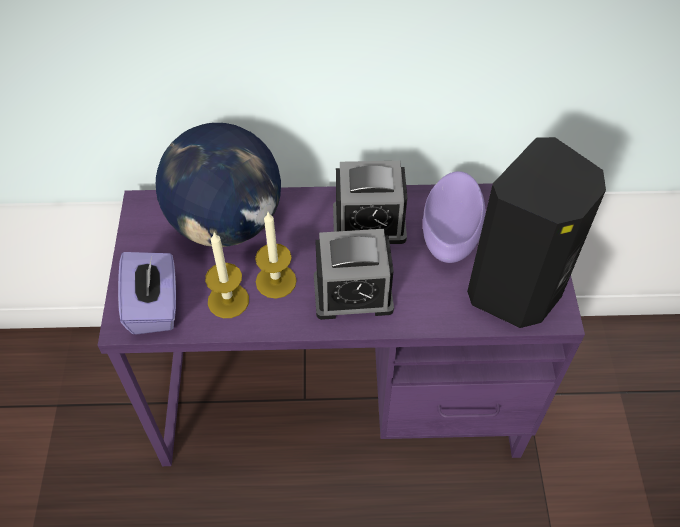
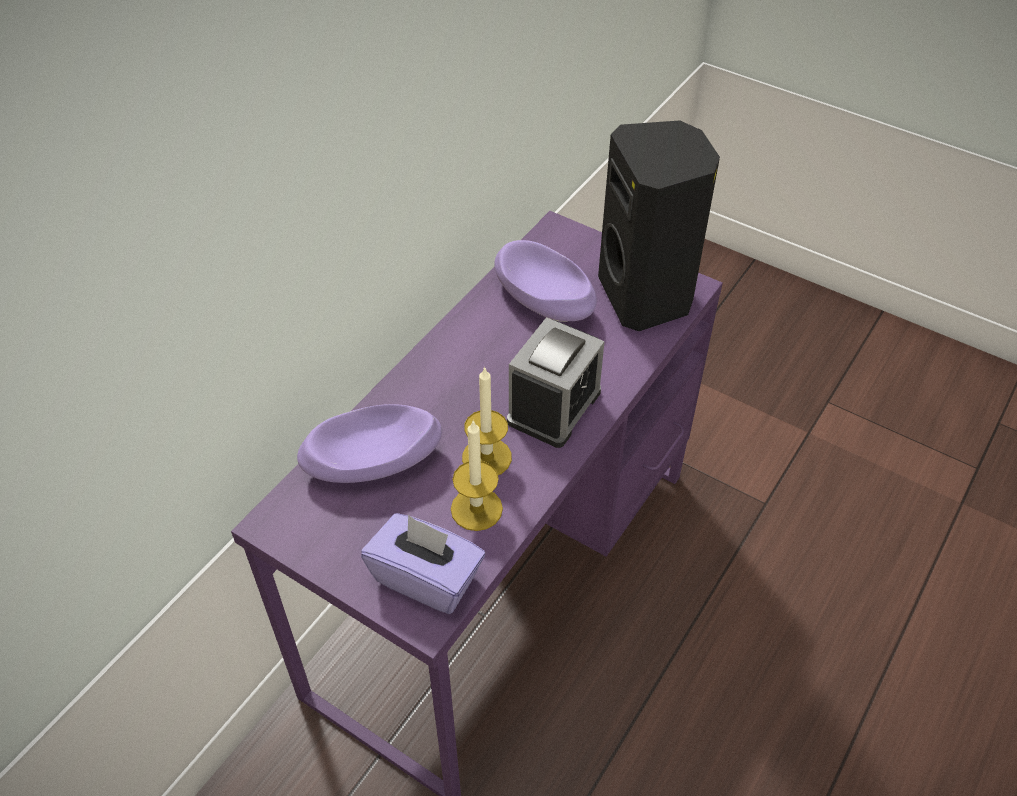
camera: 55 degrees left, 5 degrees down
(226, 223) = (373, 460): globe -> purple bowl
(369, 224) = (482, 350): alarm clock -> none

